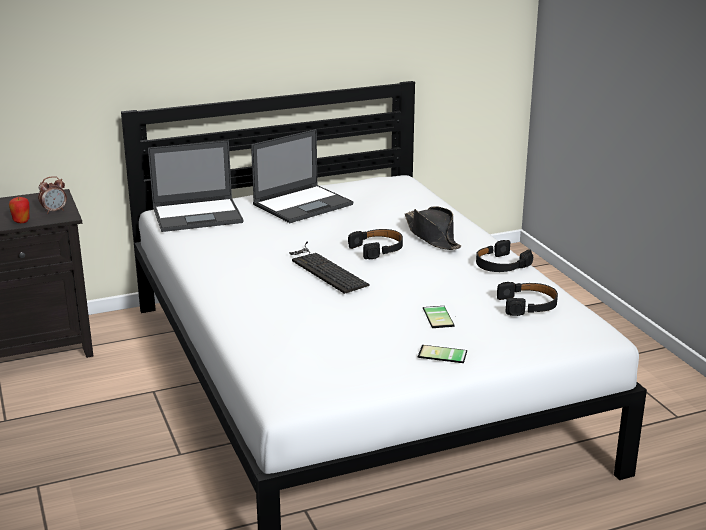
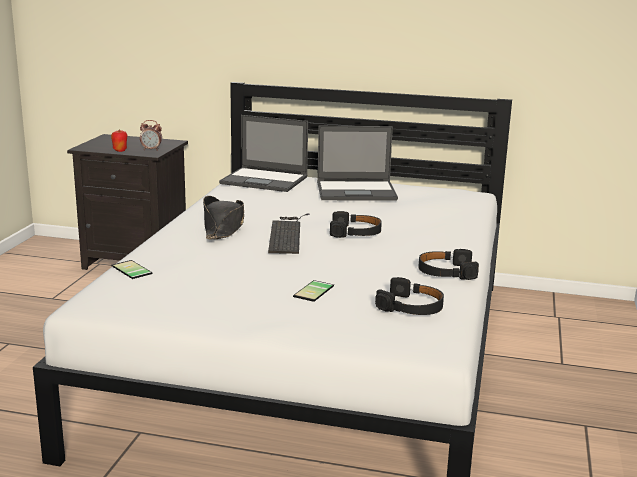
camera: 35 degrees right, 5 degrees down
(432, 236) = (422, 236): black hat -> black hat (223, 228)
(442, 355) = (258, 317): phone -> phone (129, 270)

